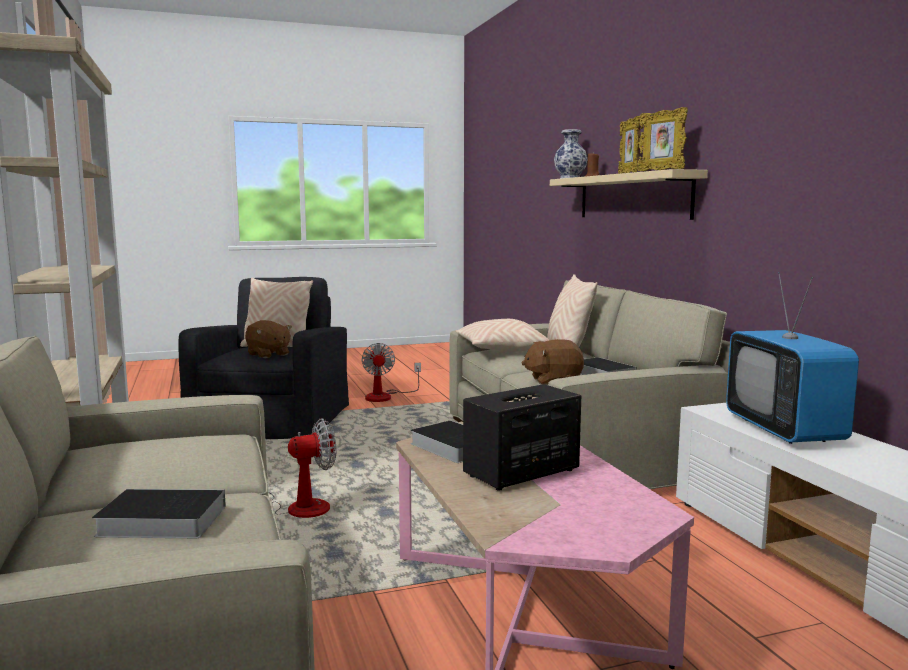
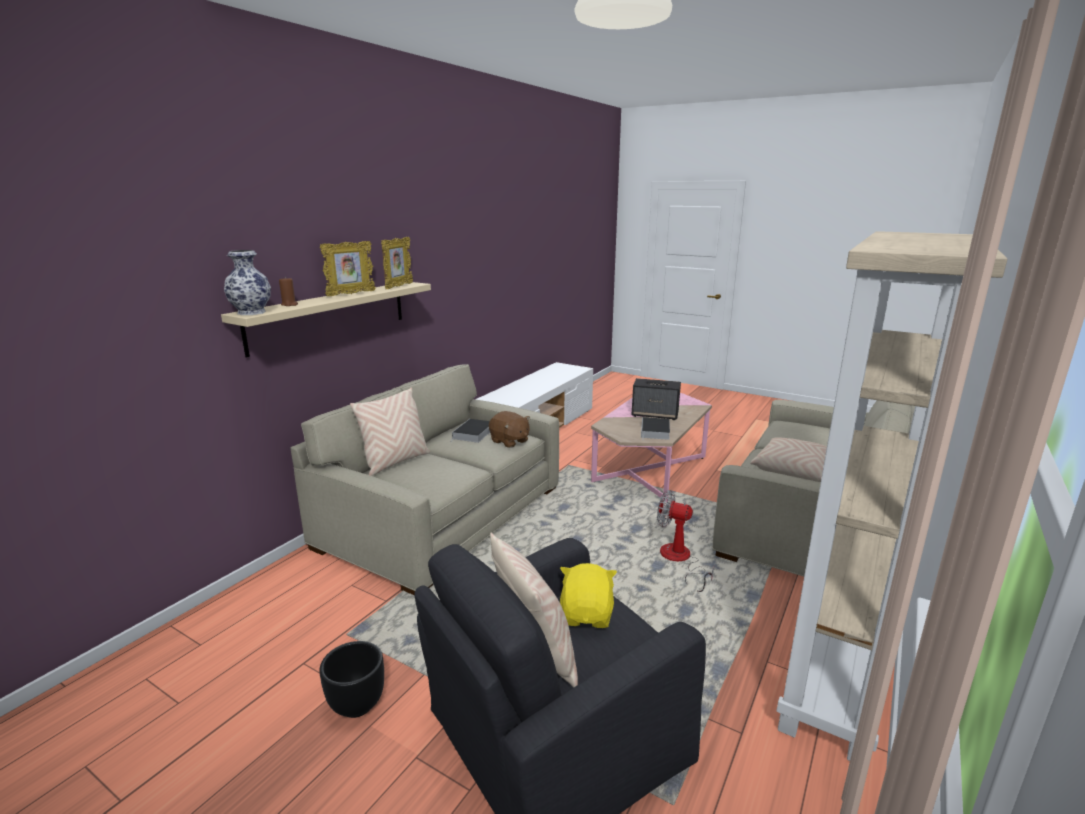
camera: 130 degrees left, 10 degrees up
(158, 521) = (808, 436): book -> none
(268, 354) = (587, 615): brown plush toy -> yellow plush toy
(385, 396) = (356, 705): fan -> black planter
(500, 351) = (430, 484): beige pillow -> beige pillow (796, 472)
(784, 430) = (515, 396): television -> none

